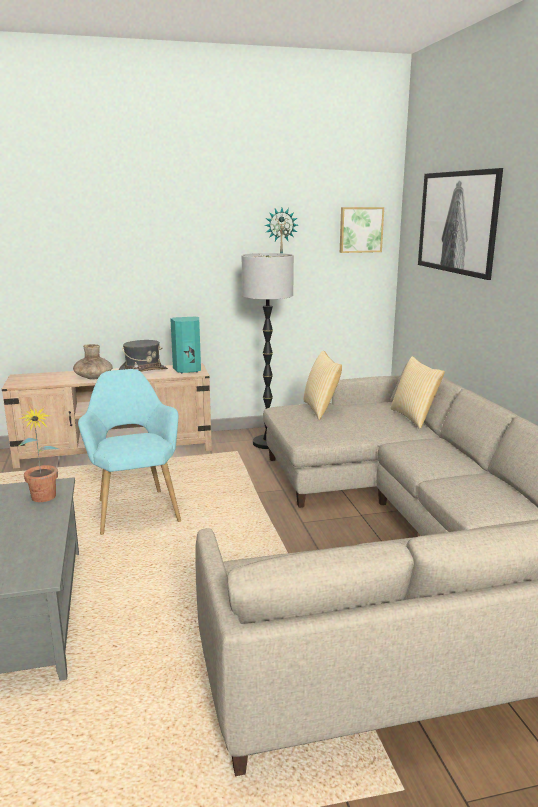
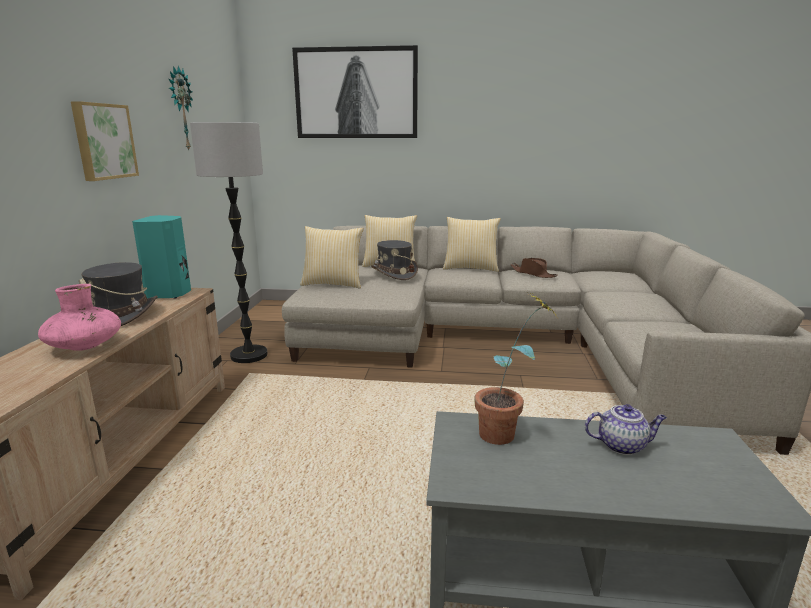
camera: 70 degrees left, 0 degrees up
(30, 537) = (622, 445): none -> teapot
(93, 377) = (84, 346): brown vase -> pink vase
(135, 508) = (340, 459): turquoise armchair -> none
(360, 229) = (226, 103): picture -> picture (103, 141)
(376, 422) = (394, 274): none -> grey hat
(461, 453) = (470, 268): none -> pillow
(477, 486) = (533, 274): none -> brown hat

